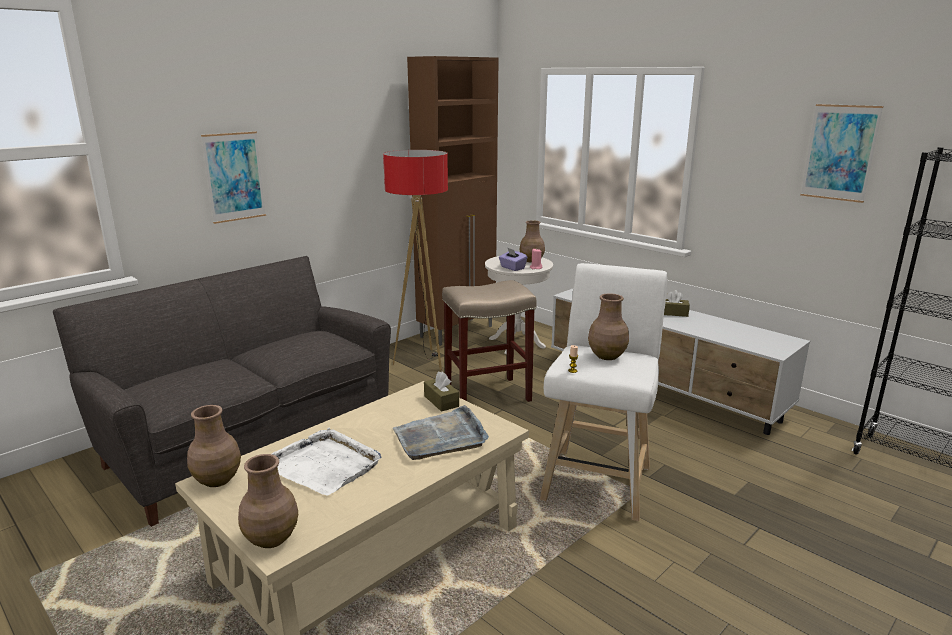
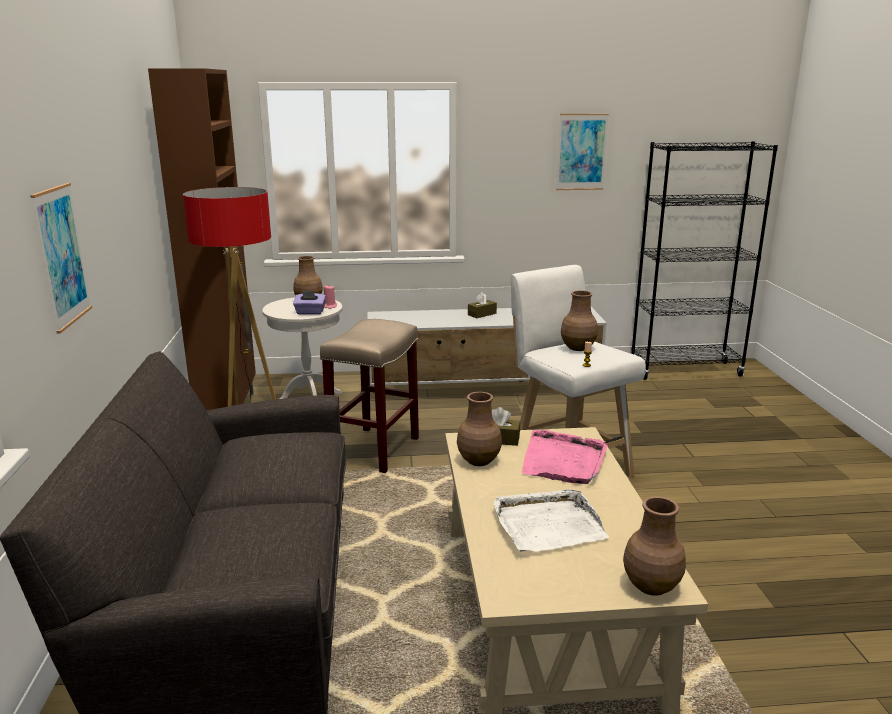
camera: 50 degrees left, 0 degrees up
(217, 479) = (507, 589): brown vase -> brown vase (478, 461)
(440, 437) = (563, 461): grey tray -> pink tray

